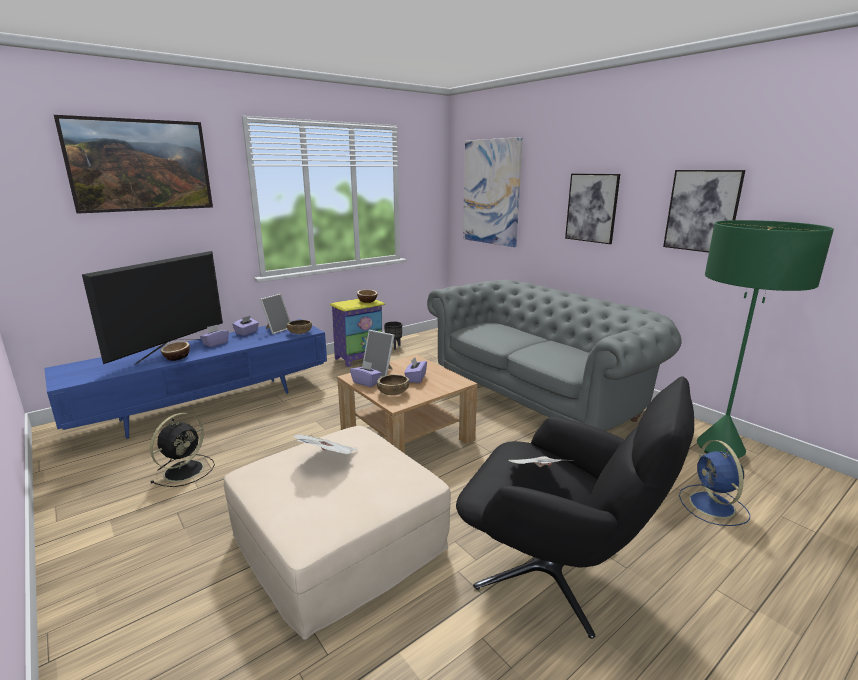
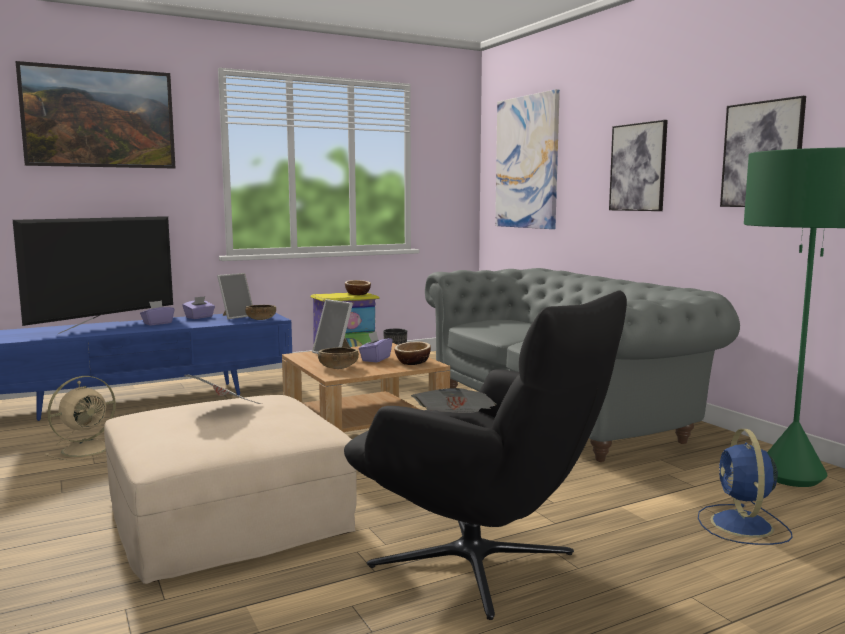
camera: 10 degrees right, 10 degrees down
(177, 357) = (107, 331): bowl -> bowl (412, 362)
(185, 470) = (88, 449): black fan -> beige fan
(366, 382) = (312, 359): purple tissue box -> none

